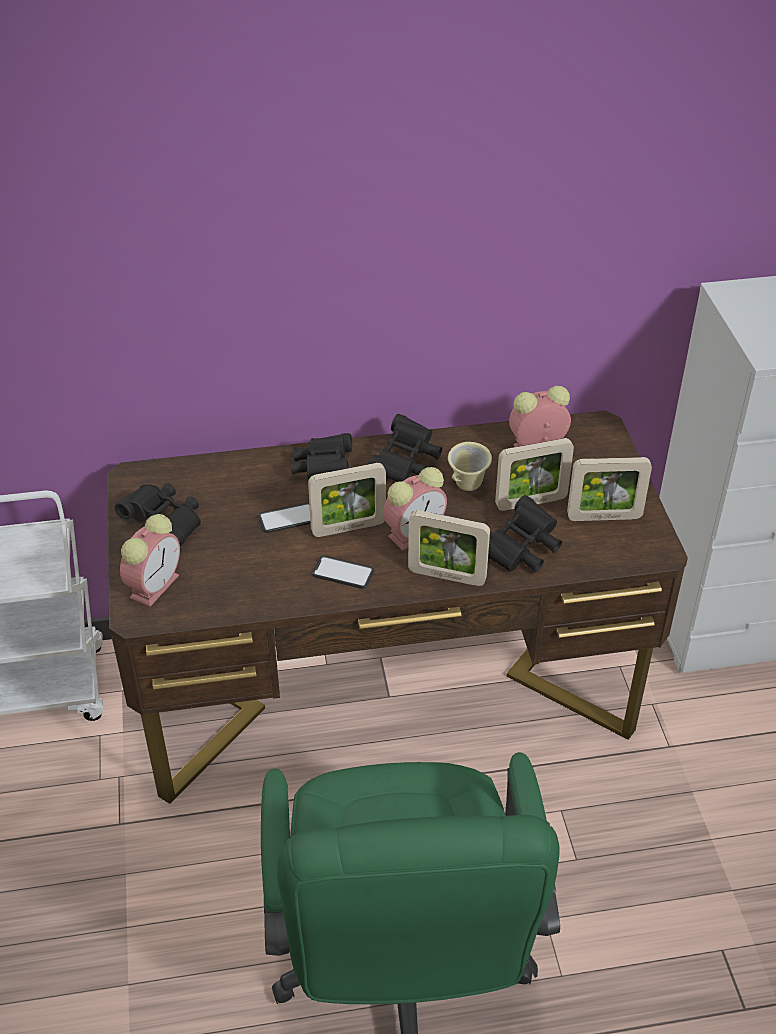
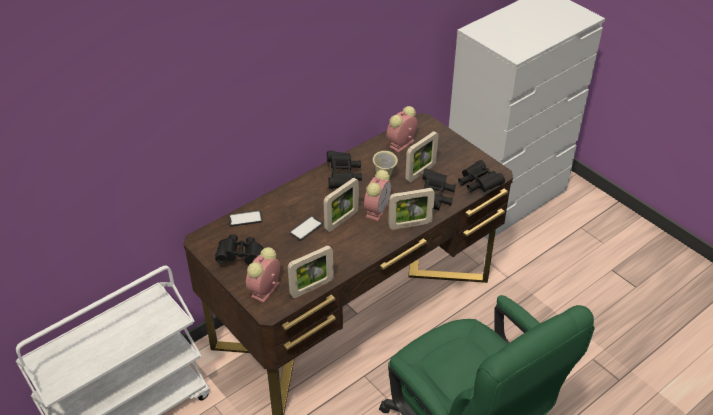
camera: 30 degrees left, 0 degrees up
(155, 584) = (264, 291): alarm clock -> alarm clock turned 150 degrees counterclockwise
(323, 469) = (303, 196): black binoculars -> black binoculars (478, 184)
(343, 573) = (358, 244): phone -> phone (245, 219)
(604, 517) = (460, 166): picture frame -> picture frame (312, 288)

